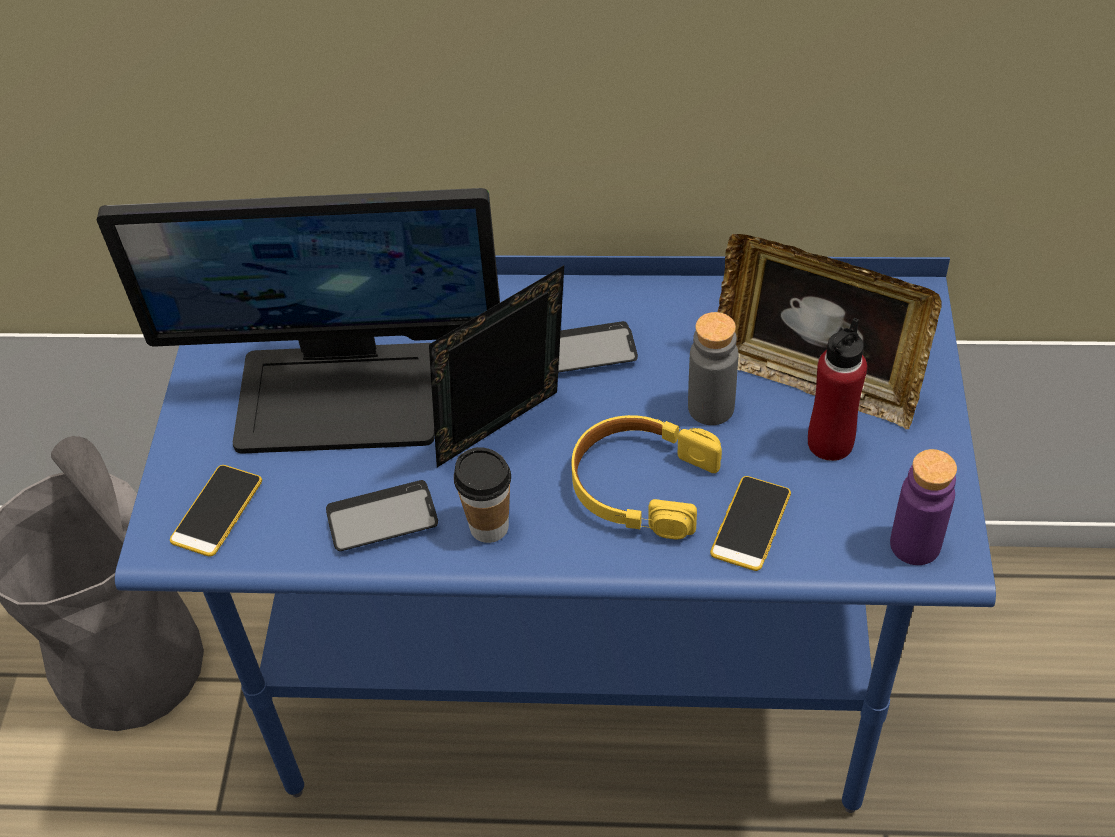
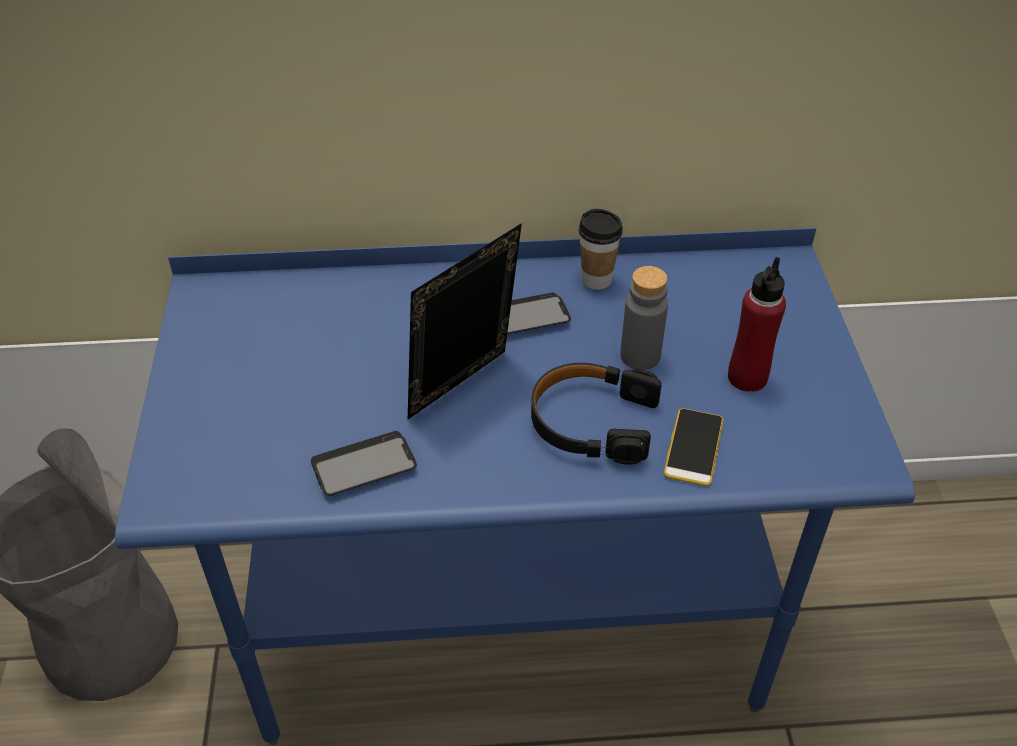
camera: 10 degrees left, 5 degrees down
(217, 511) = (208, 470): phone -> none
(340, 395) = (312, 365): monitor -> none
(489, 527) = (462, 466): cup -> cup (596, 280)
(641, 484) = (592, 422): yellow headphones -> black headphones
(816, 380) = (724, 329): picture frame -> none
(915, 544) = (838, 454): purple bottle -> none

